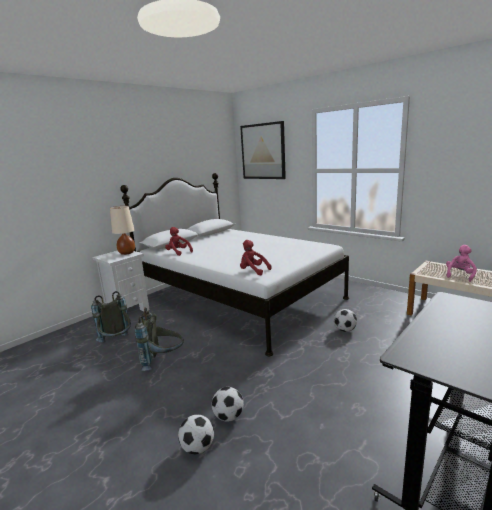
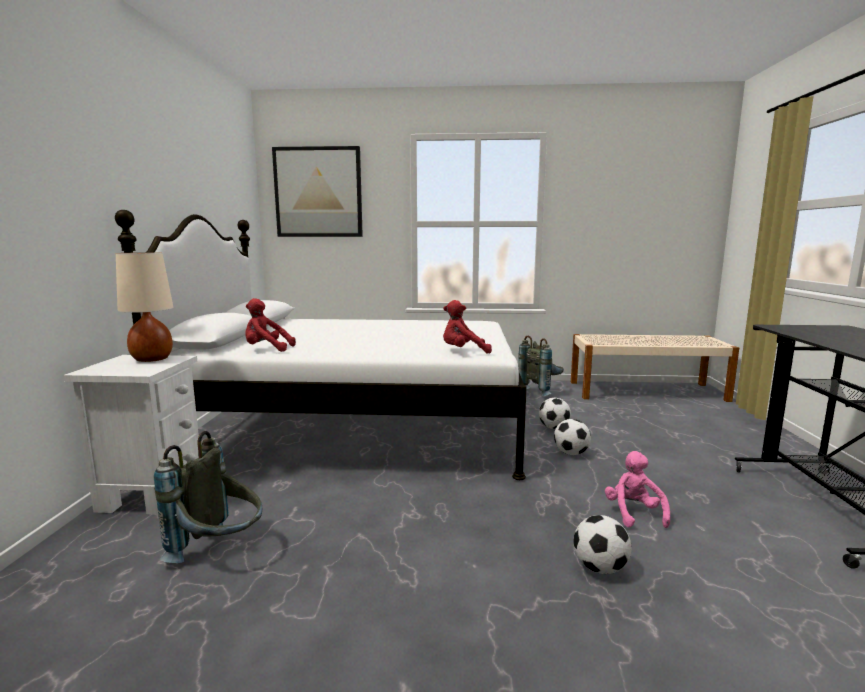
camera: 40 degrees left, 5 degrees down
(163, 361) = (375, 543): grey backpack -> grey backpack (541, 391)
(198, 447) = (634, 626): football -> football (571, 453)
(459, 275) = (629, 341): pink plush toy -> pink plush toy (633, 513)

